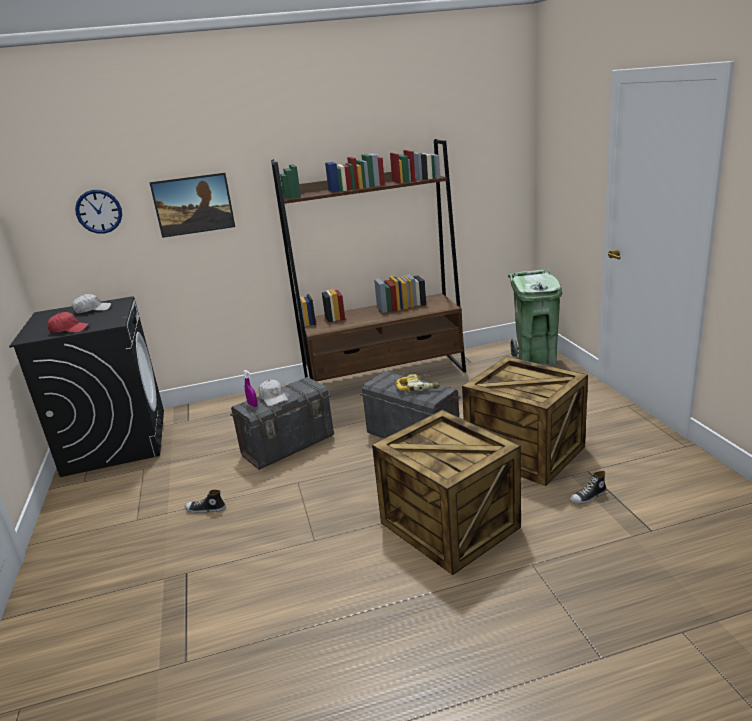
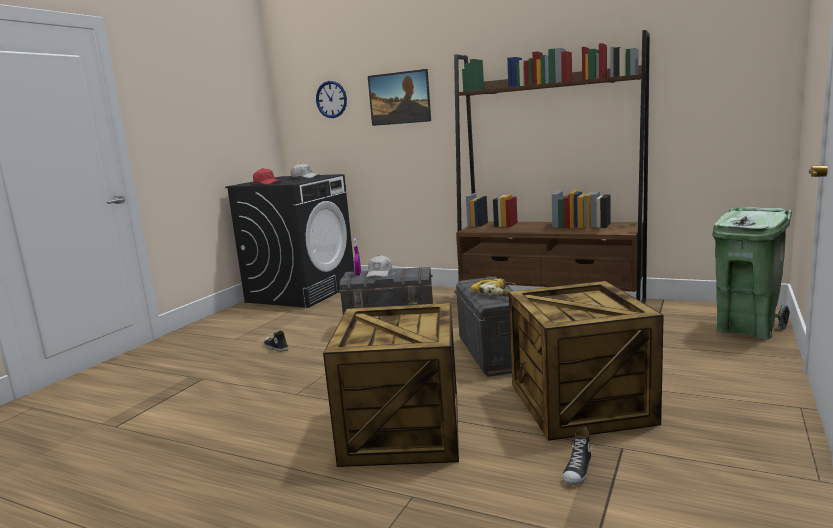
camera: 40 degrees right, 10 degrees down
(588, 497) = (578, 471): shoe -> shoe turned 75 degrees counterclockwise

